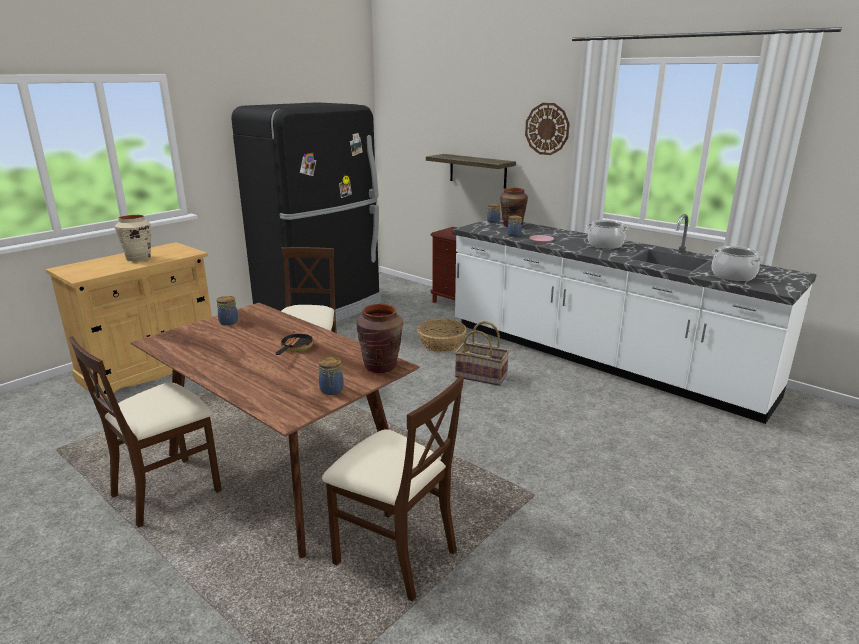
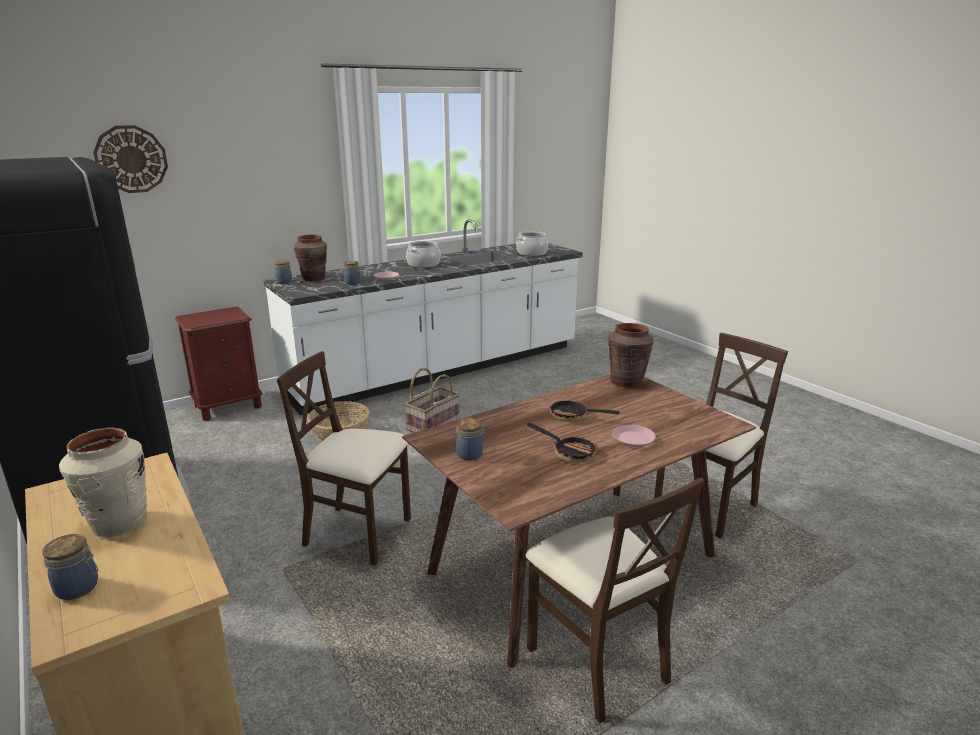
camera: 75 degrees left, 0 degrees up
(230, 351) = (568, 452): none -> frying pan
(252, 373) = (633, 439): none -> pink plate
(331, 390) = (675, 404): jar -> jar (79, 588)
(477, 171) = (202, 231): shelf -> none
(547, 129) = (294, 165): wall clock -> wall clock (131, 159)

